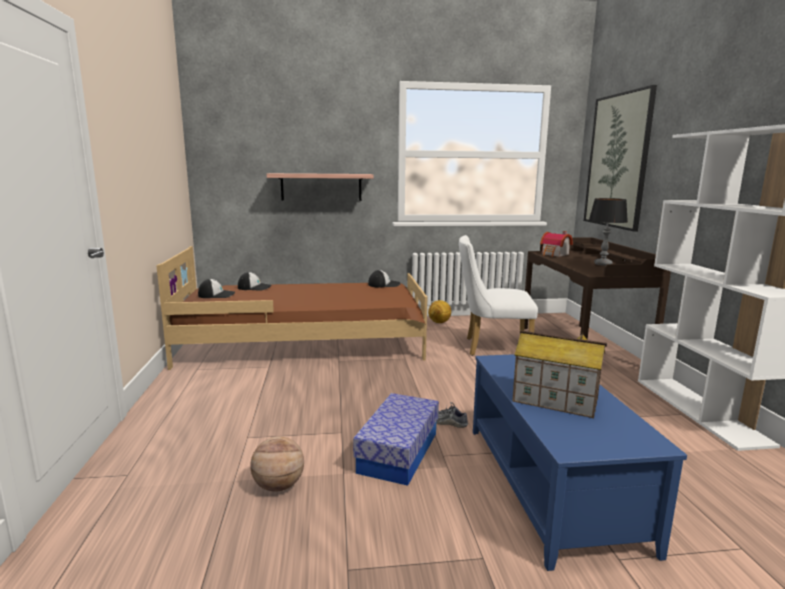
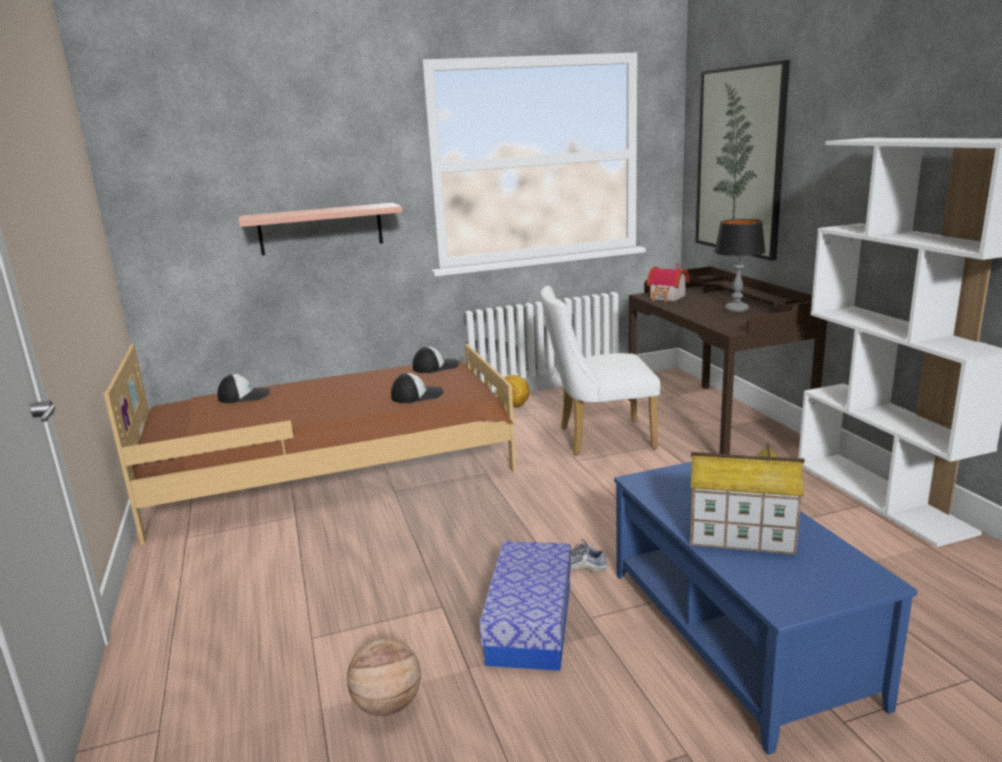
camera: 10 degrees left, 5 degrees up
(217, 295) = (192, 418): cap -> cap (417, 395)

